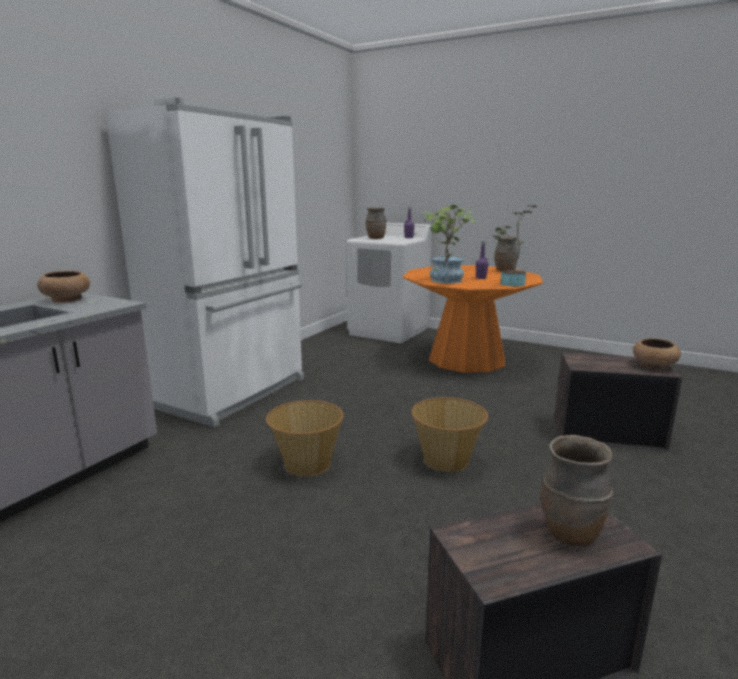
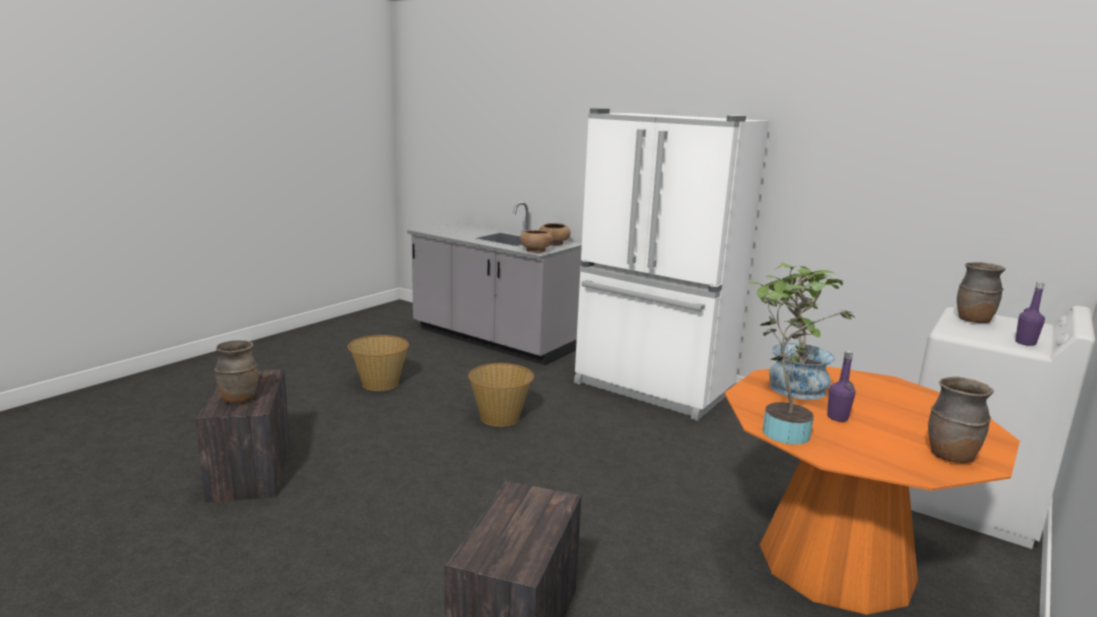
camera: 95 degrees right, 0 degrees up
(447, 460) = (483, 481): basket -> basket (379, 384)
(654, 366) = (499, 558): brown bowl -> brown bowl (535, 250)

